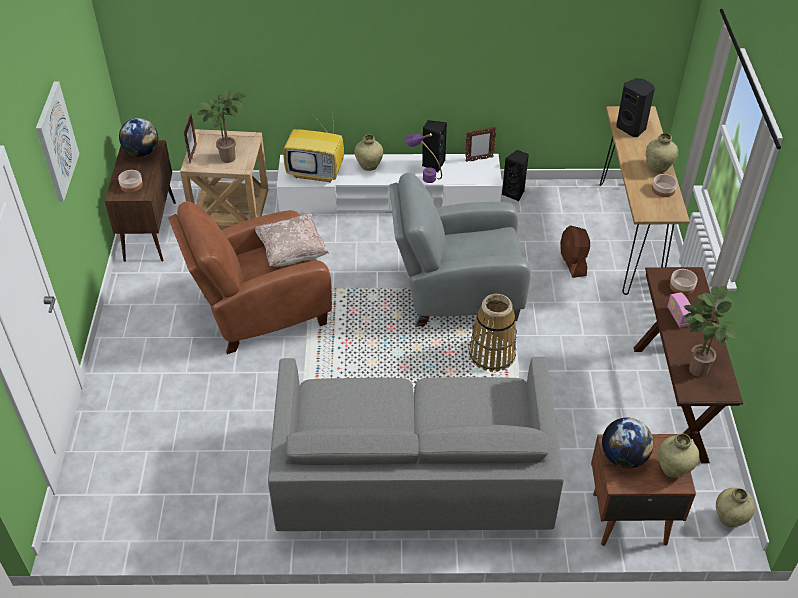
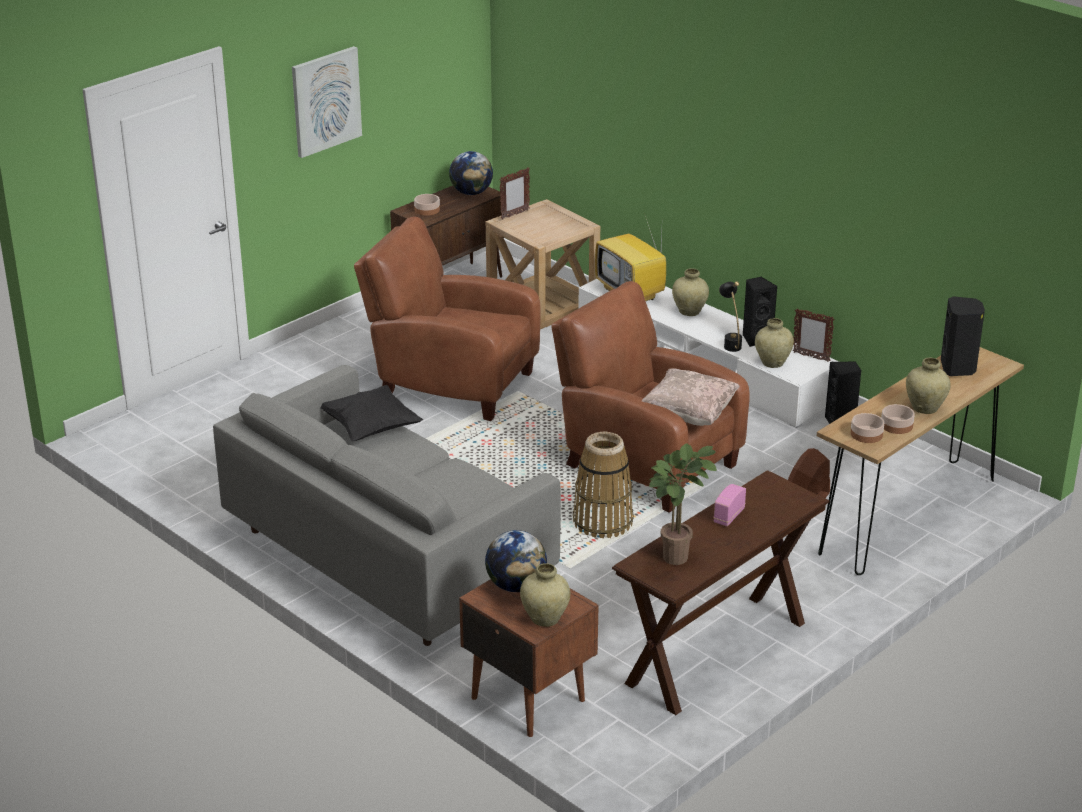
camera: 45 degrees right, 15 degrees down
(229, 156) = (543, 229): potted plant -> none
(292, 253) = (495, 325): beige pillow -> beige pillow (688, 415)
(336, 395) = (370, 428): none -> black pillow
(423, 176) = (730, 343): purple table lamp -> black table lamp
(456, 293) = (646, 463): grey armchair -> brown armchair
(682, 286) = (777, 500): bowl -> bowl (866, 434)
(729, 519) = (621, 761): beige vase -> beige vase (772, 363)

